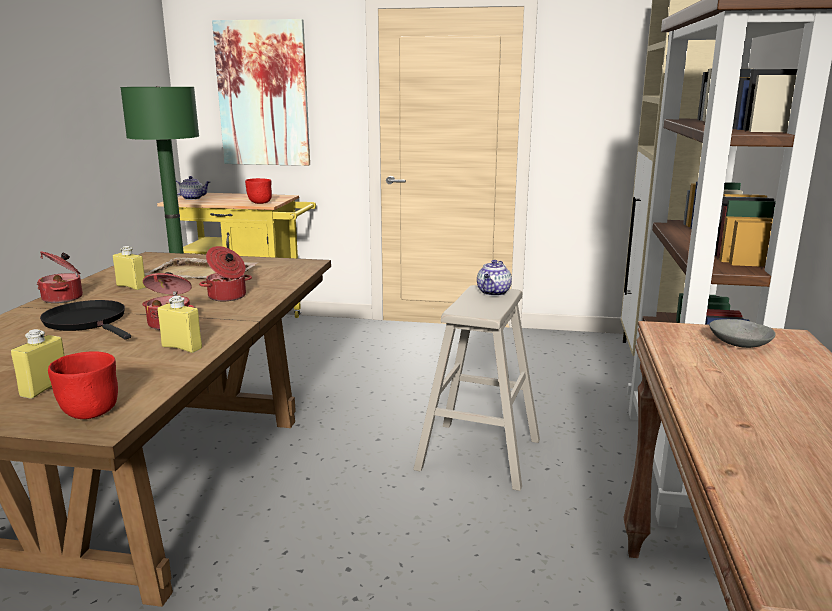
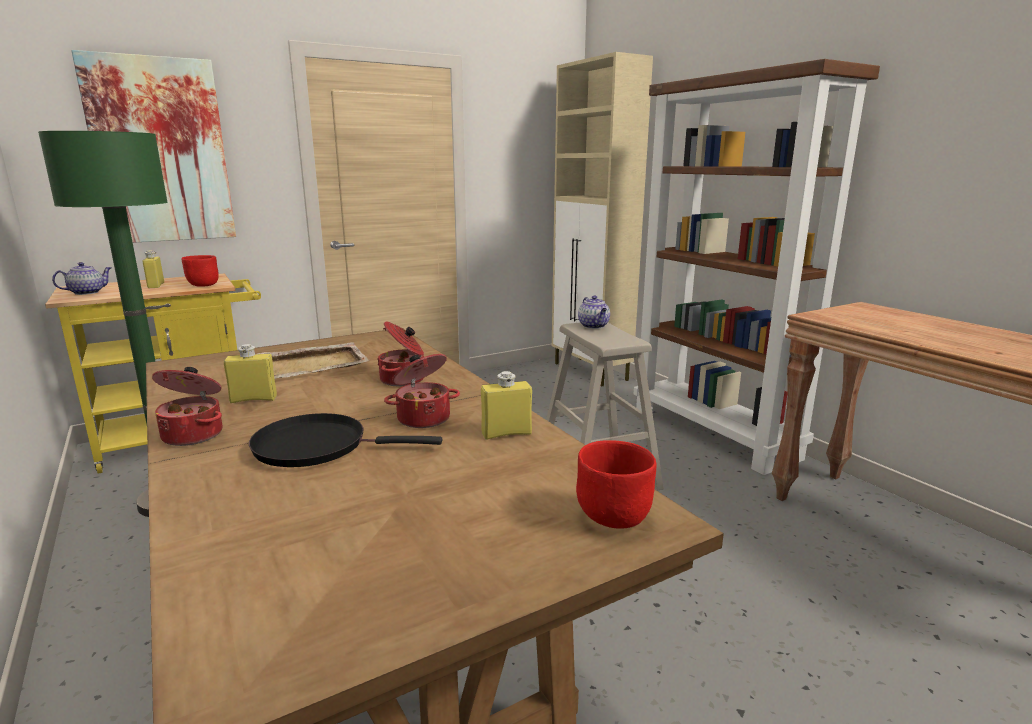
camera: 40 degrees left, 0 degrees up
(45, 388) = (493, 522): yellow bottle -> yellow bottle (156, 285)
(740, 343) = (865, 314): grey bowl -> none

